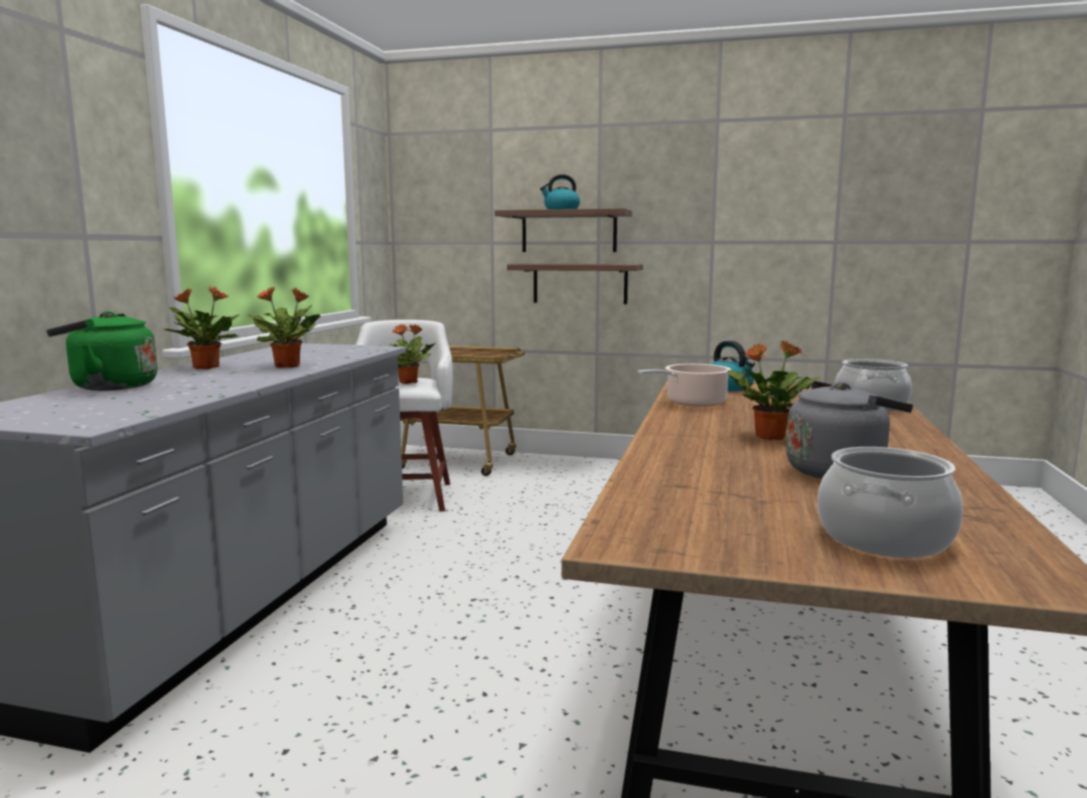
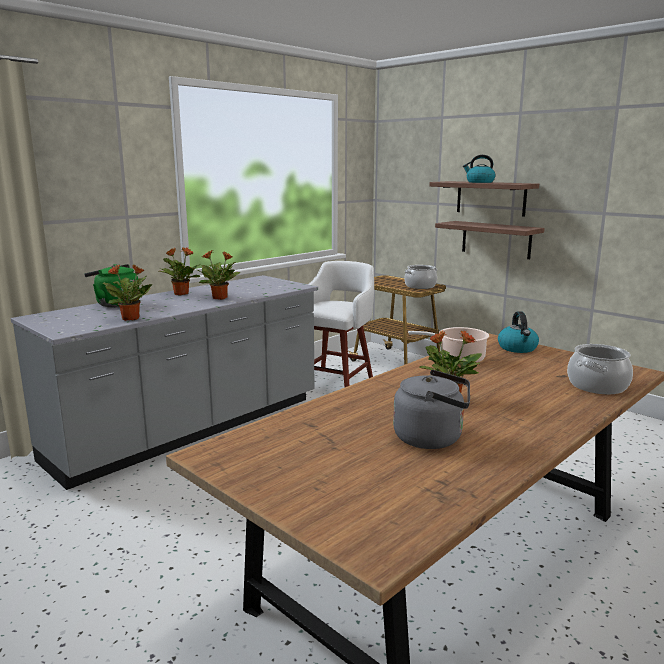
camera: 30 degrees right, 5 degrees up
(409, 382) = (336, 307): potted plant -> potted plant (131, 318)
(885, 538) = (348, 493): cooking pot -> cooking pot (420, 286)

